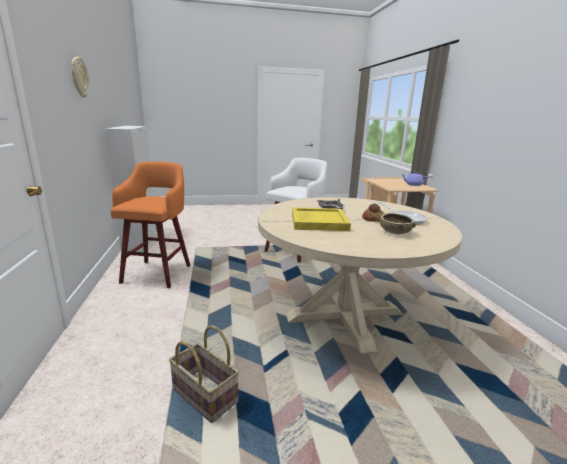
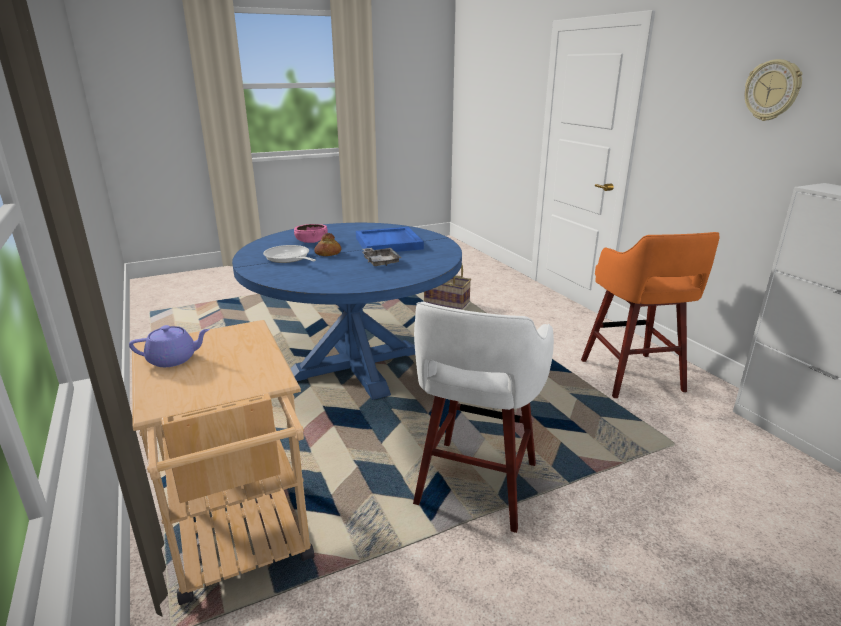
camera: 165 degrees right, 5 degrees up
(318, 221) = (389, 243): yellow tray -> blue tray
(344, 315) = (355, 364): beige dining table -> blue dining table
(395, 232) = (311, 241): brown bowl -> pink bowl

